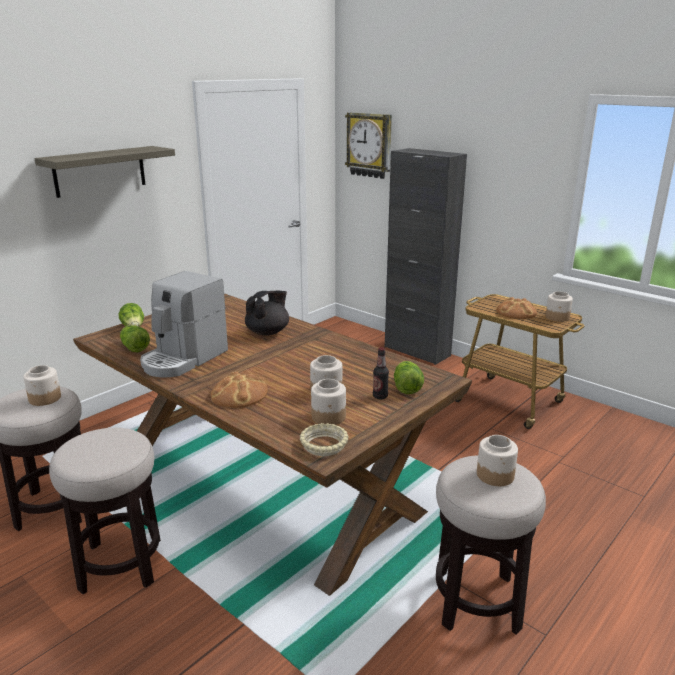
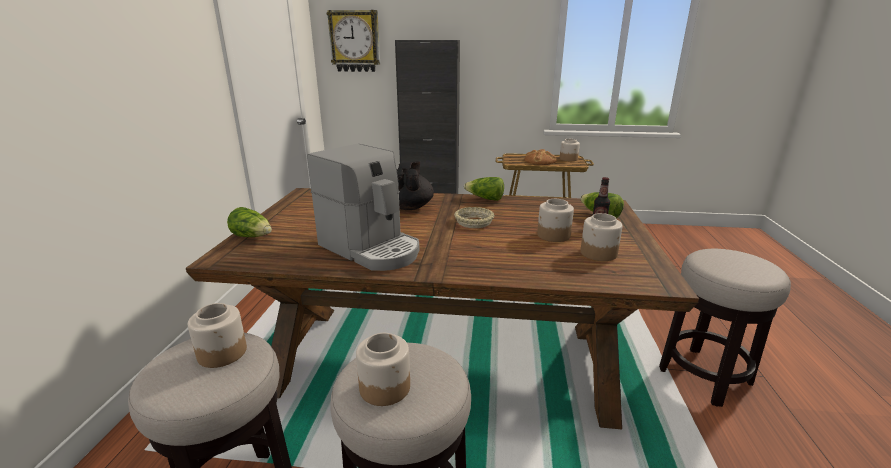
camera: 35 degrees left, 0 degrees up
(100, 171) = (128, 44): shelf -> none
(134, 347) = (291, 254): lettuce -> lettuce (485, 199)
(183, 359) = (371, 249): coffee machine -> coffee machine turned 45 degrees counterclockwise
(239, 394) = (490, 261): bread -> none
(323, 444) = (643, 275): beige bowl -> beige bowl (473, 222)
(495, 475) = (734, 259): jar -> jar (385, 387)

